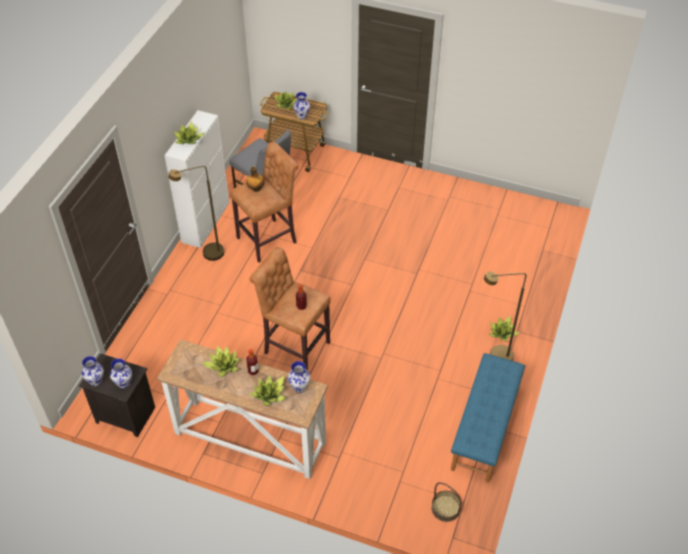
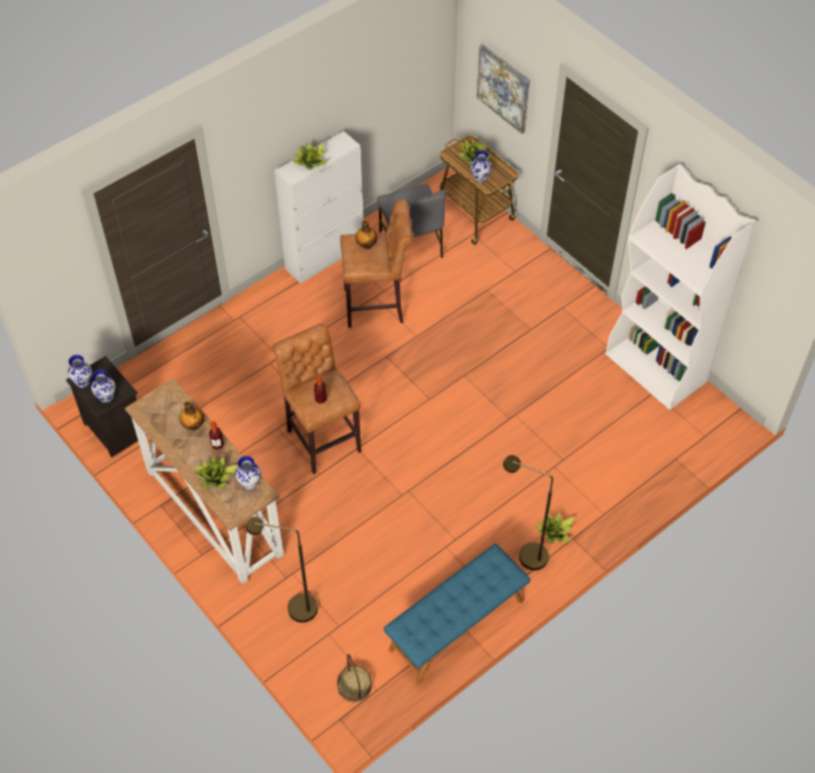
camera: 30 degrees right, 5 degrees up
(207, 255) = (302, 295): brown floor lamp -> brown floor lamp (294, 608)
(223, 365) = (193, 425): potted plant -> bottle
(298, 40) = (504, 88): none -> picture
(487, 200) = (656, 368): none -> white bookcase

